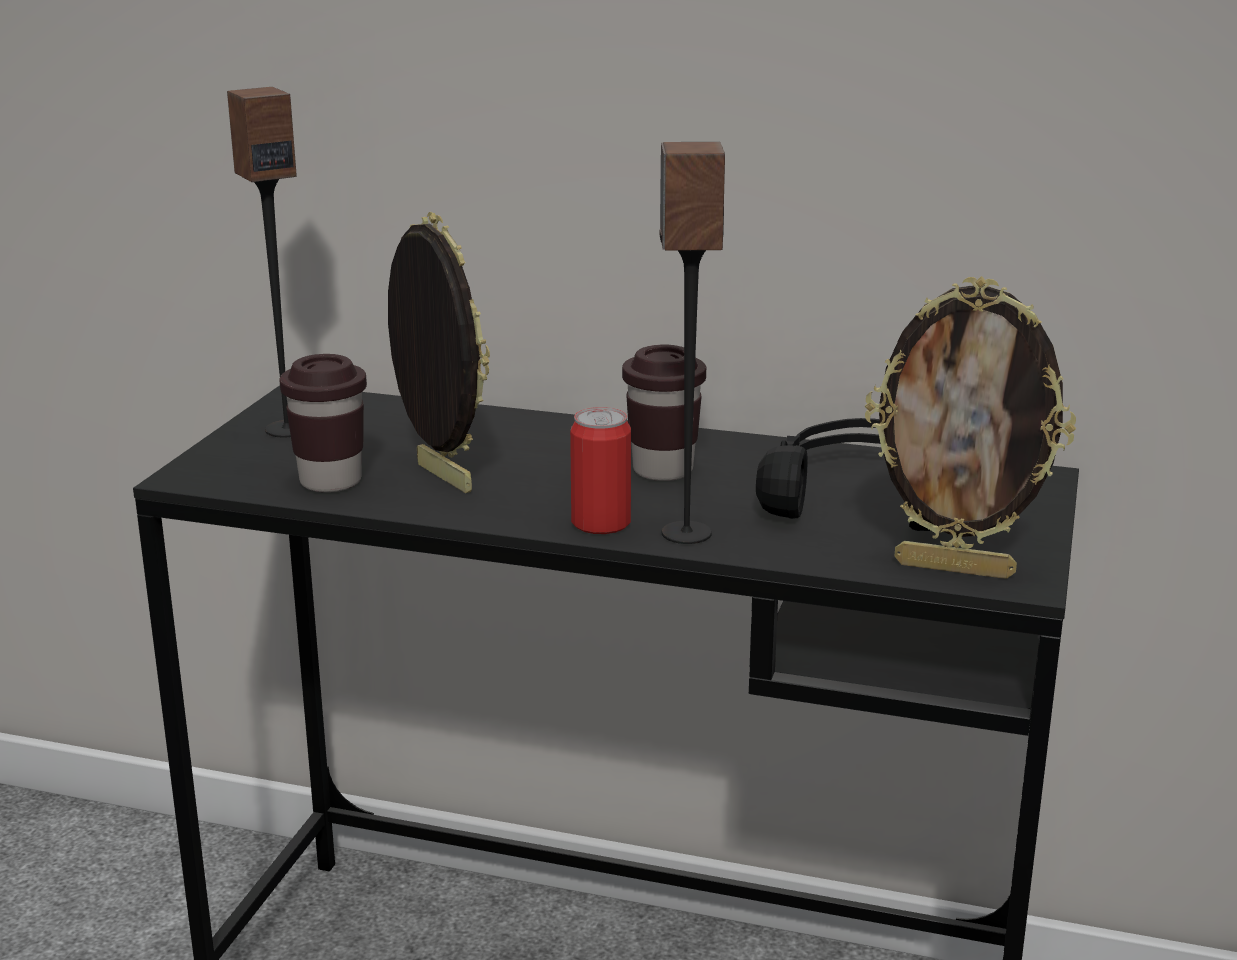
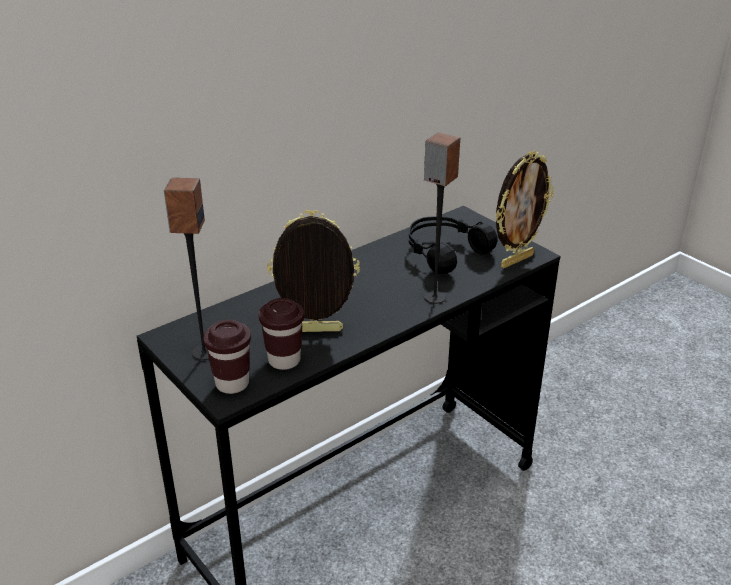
camera: 55 degrees left, 10 degrees up
(601, 523) = (405, 311): can -> none
(663, 470) = (371, 279): brown cup -> brown cup (232, 384)

